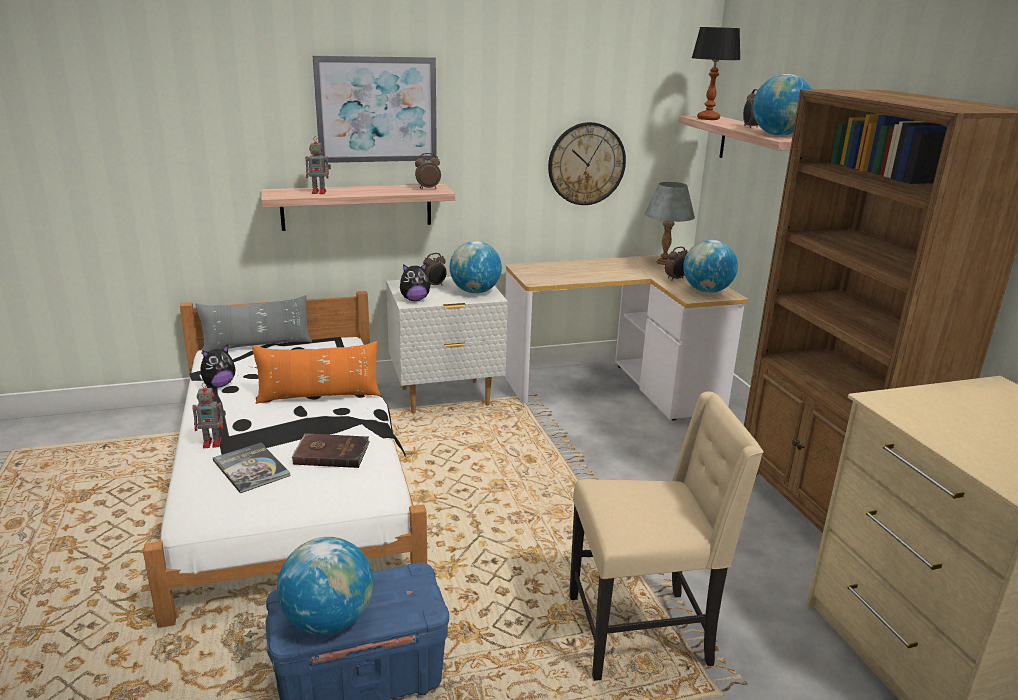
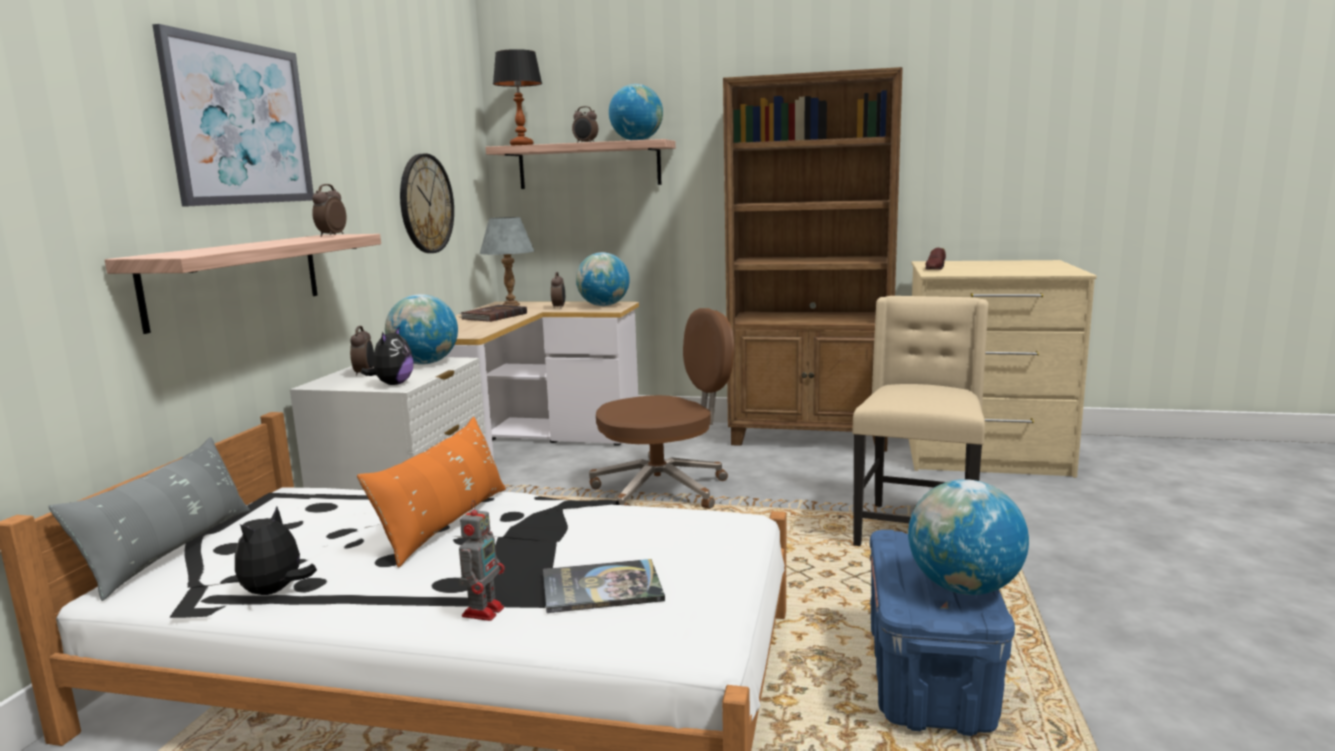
camera: 60 degrees left, 10 degrees down
(219, 385) = (275, 592): plush toy -> plush toy turned 150 degrees counterclockwise
(320, 192) = (223, 248): toy robot -> none
(331, 453) = (620, 533): brown book -> brown book (493, 316)
(598, 469) = (664, 490): none -> brown office chair
(930, 395) = (935, 268): none -> brown shoe

